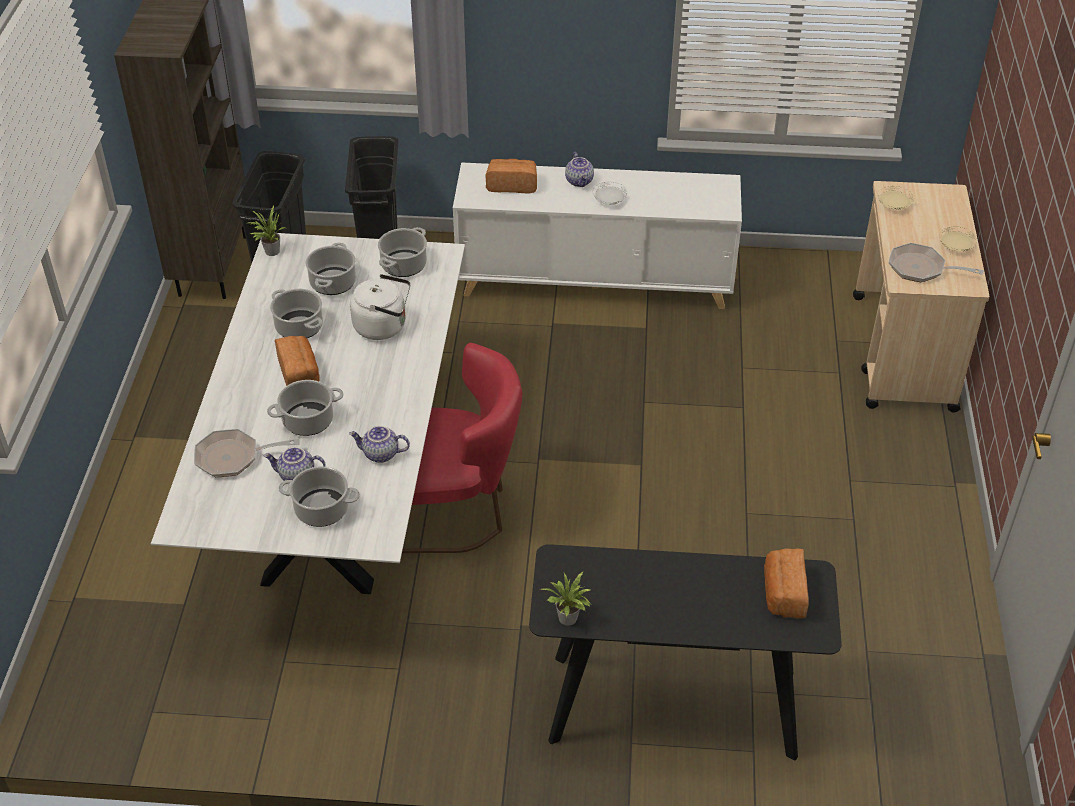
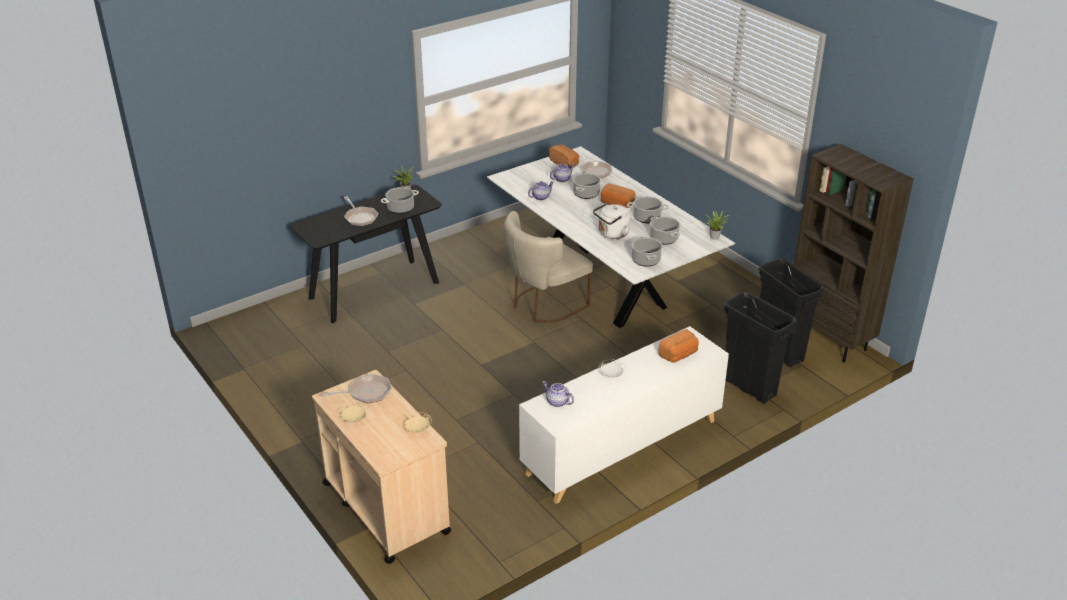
camera: 140 degrees right, 10 degrees down
(321, 510) = (537, 175): cooking pot -> cooking pot (401, 208)
(455, 511) = (544, 305): red chair -> beige chair
(580, 181) = (645, 378): teapot -> teapot (557, 402)
(703, 595) = (360, 217): none -> frying pan
(783, 594) = (327, 230): bread -> bread (565, 163)

